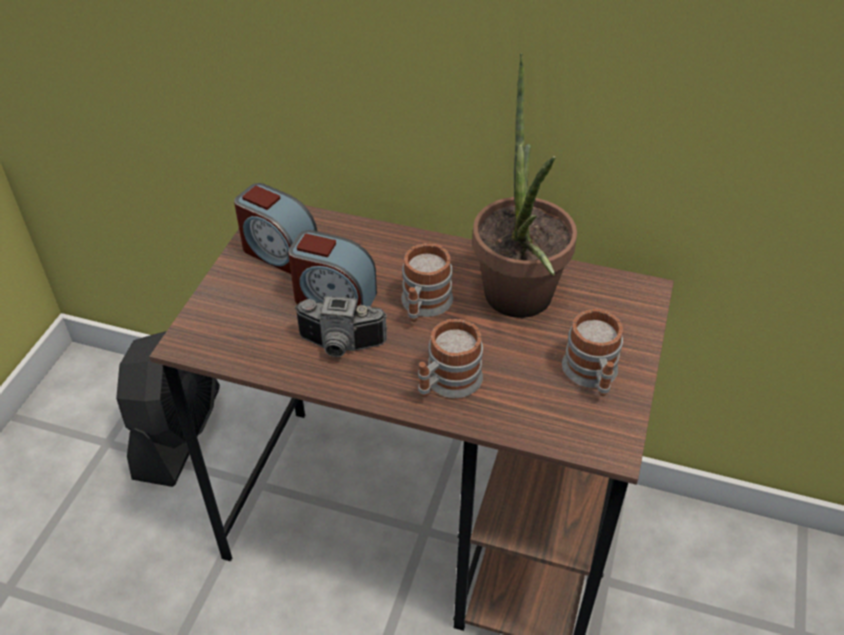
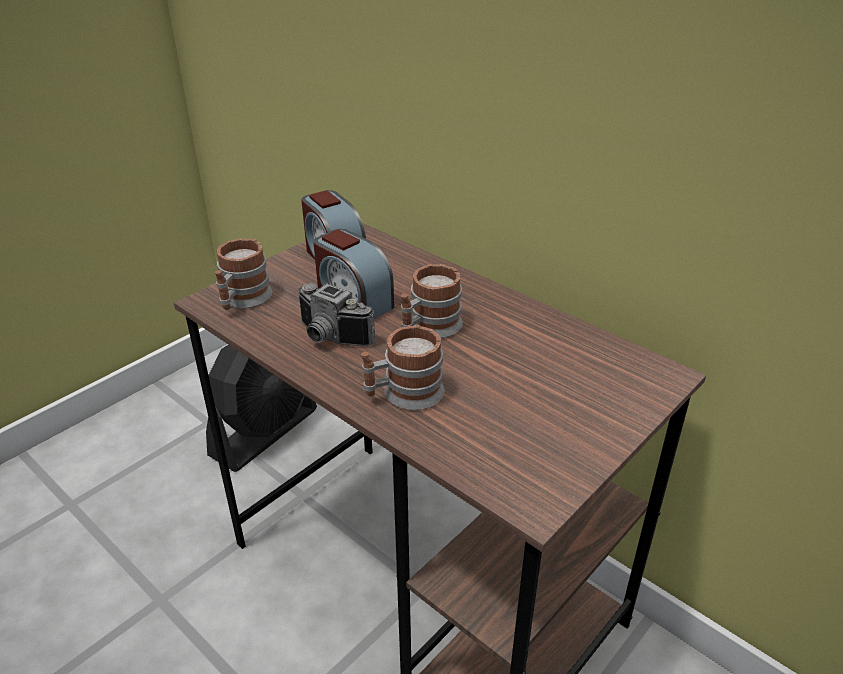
camera: 25 degrees right, 10 degrees down
(518, 306) = (521, 352): potted plant -> none
(592, 375) = (557, 431): mug -> mug (242, 300)

